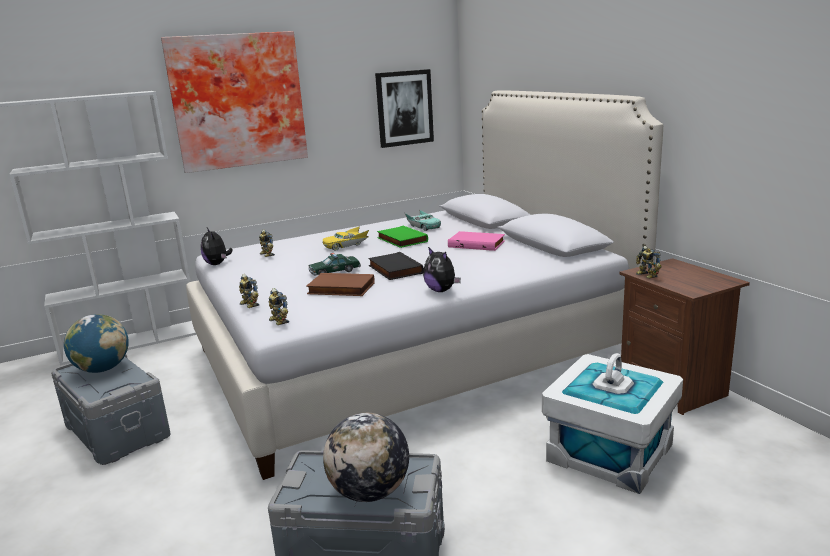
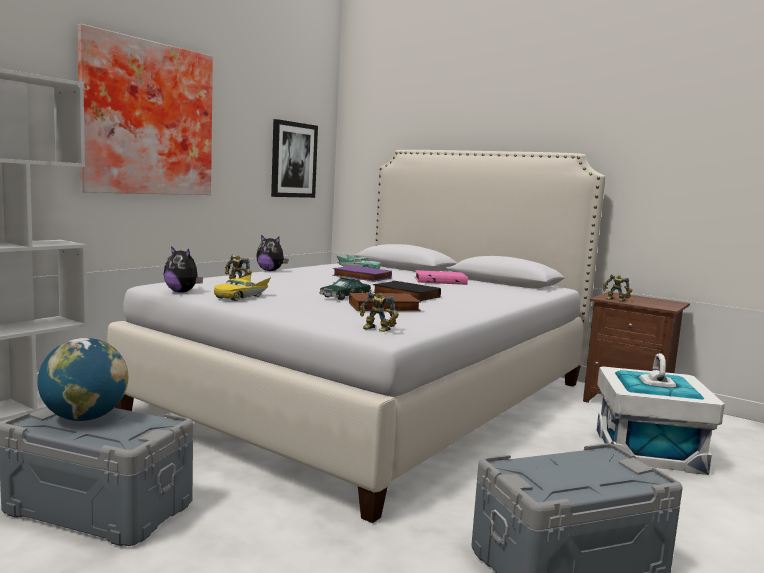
camera: 30 degrees left, 10 degrees down
(248, 305) = (310, 319): toy robot -> none
(346, 245) = (312, 279): yellow toy car -> yellow toy car (241, 296)
(370, 492) = (604, 479): globe -> none
(401, 240) = (360, 277): green book -> purple book
(441, 290) = (485, 307): plush toy -> plush toy (270, 271)

